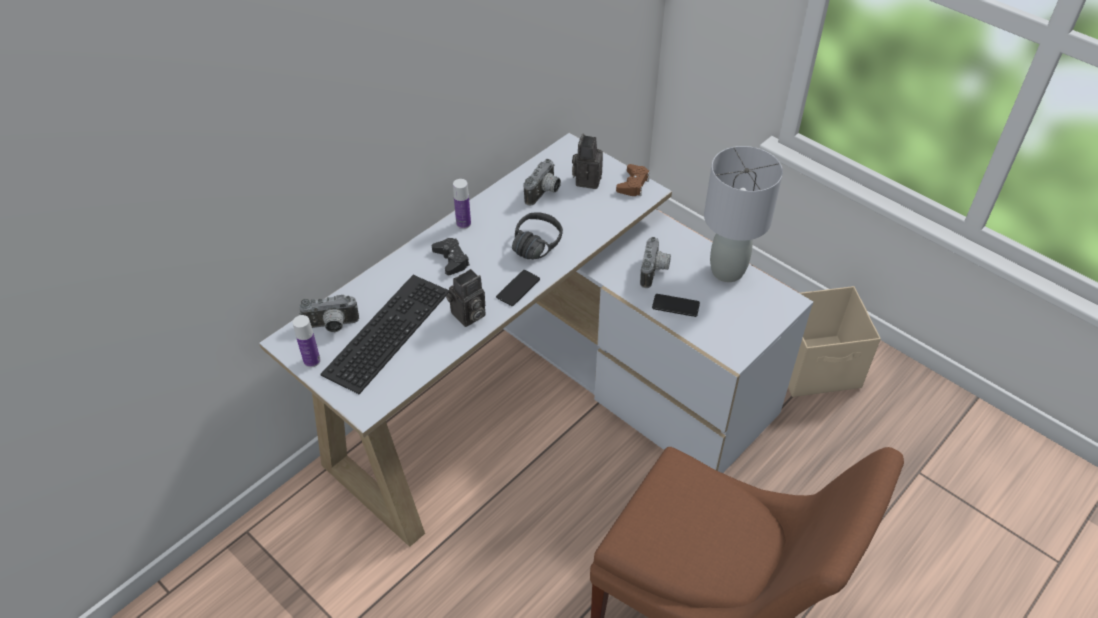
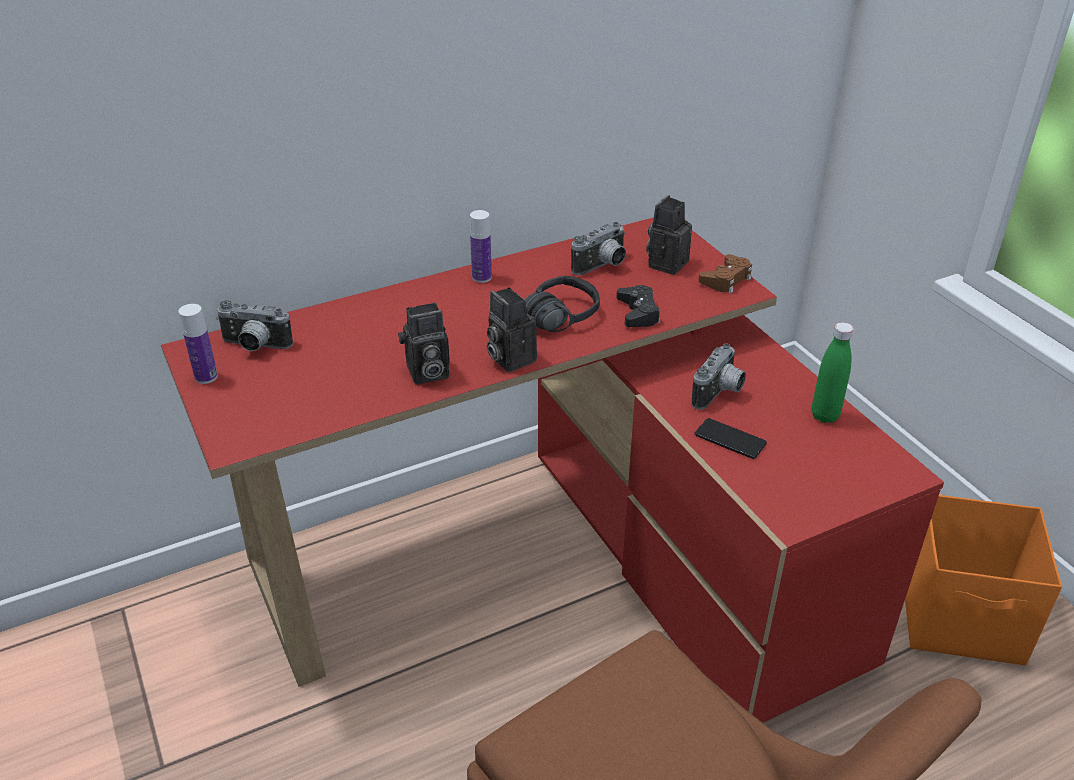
camera: 20 degrees right, 10 degrees down
(386, 329) = (315, 365): keyboard -> none
(451, 260) = (443, 311): black game controller -> black game controller (638, 313)
(518, 288) = (509, 358): phone -> camera
(546, 401) = (558, 560): white desk -> red desk
(727, 271) = (824, 416): grey table lamp -> green bottle
(816, 367) = (962, 618): beige storage box -> orange storage box

